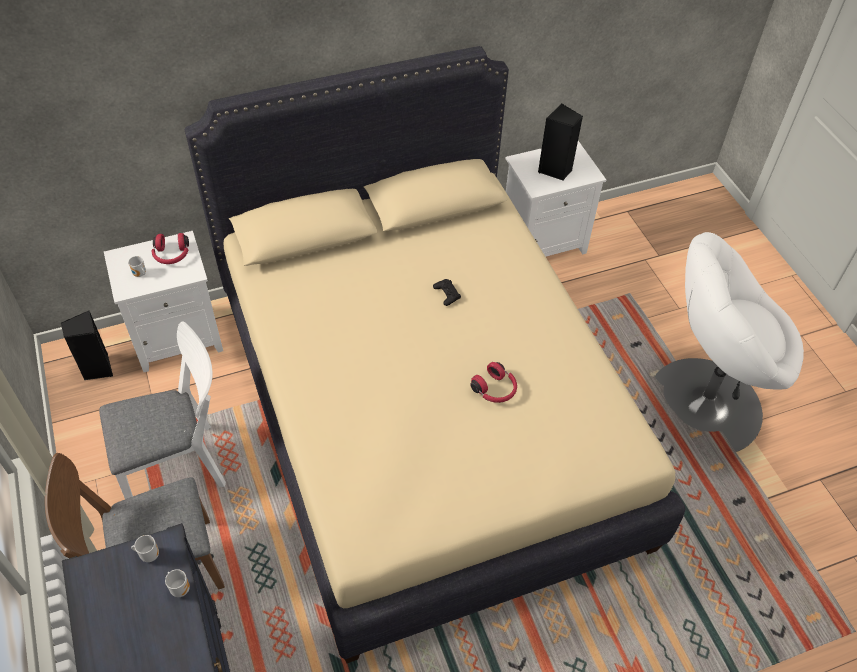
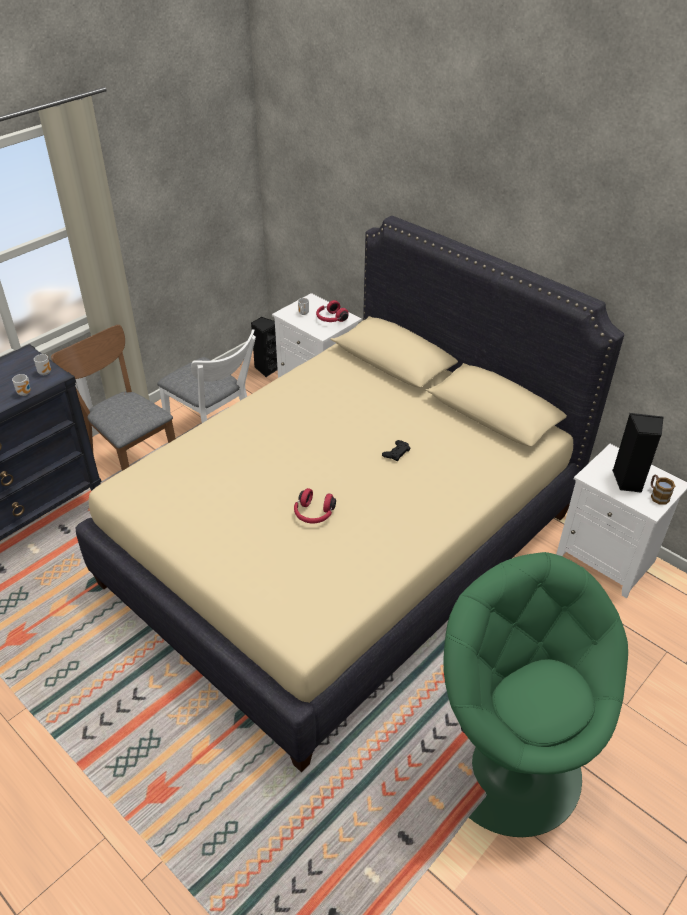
camera: 65 degrees right, 10 degrees down
(580, 163) = (657, 495): none -> mug
(702, 404) = (510, 765): white armchair -> green armchair

